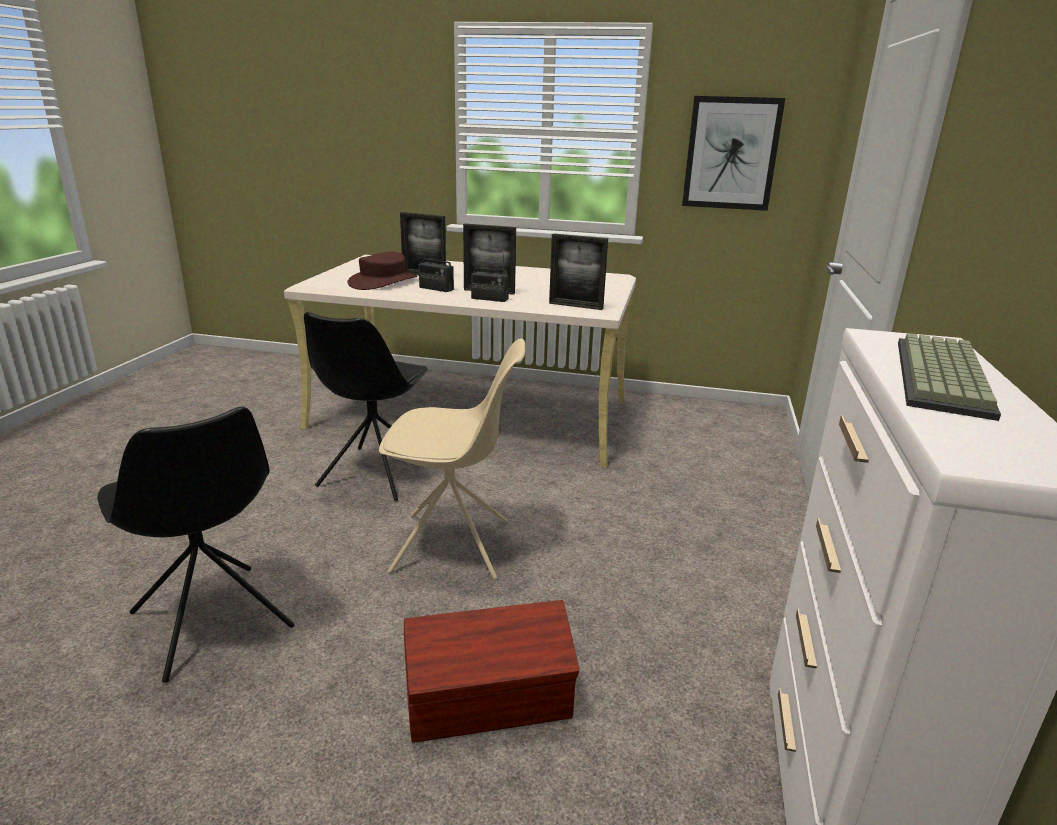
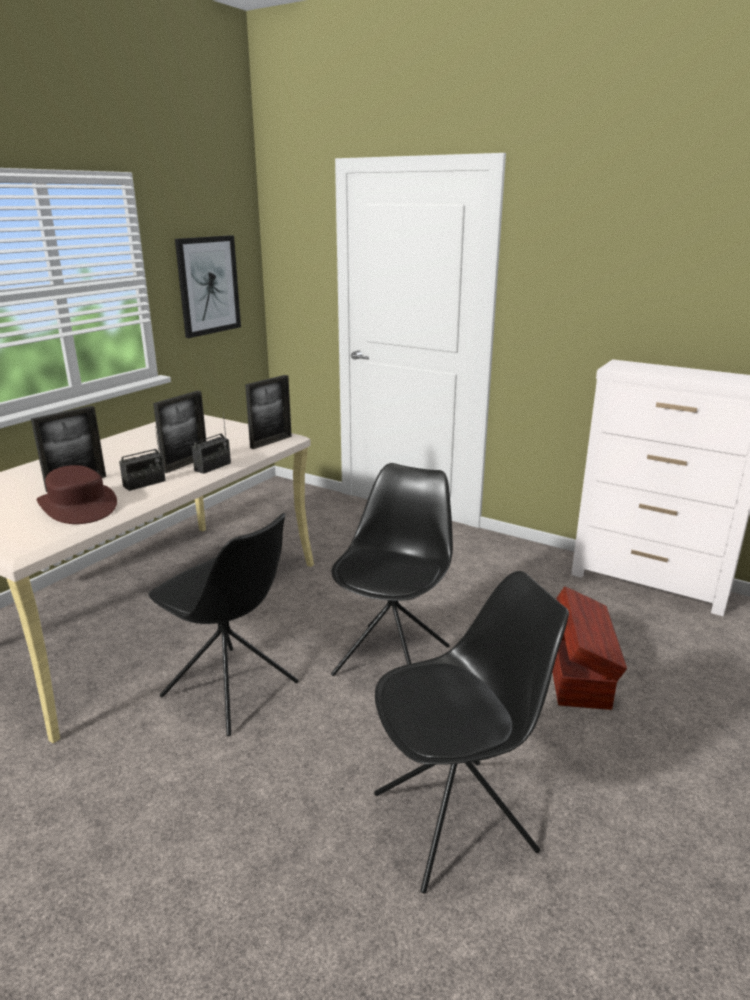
camera: 70 degrees left, 0 degrees up
(454, 546) = (393, 659): beige chair -> black chair
(945, 378) = (674, 371): keyboard -> none

